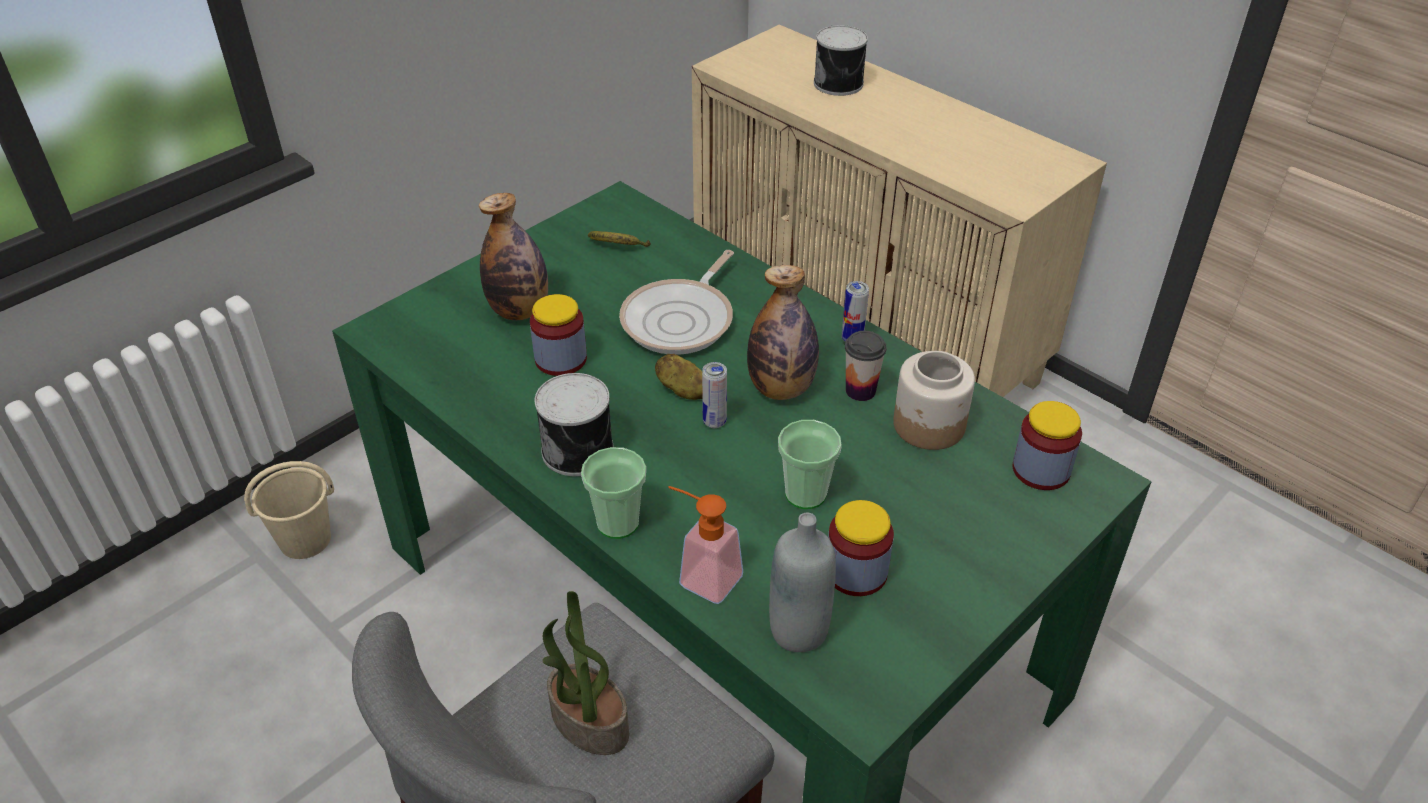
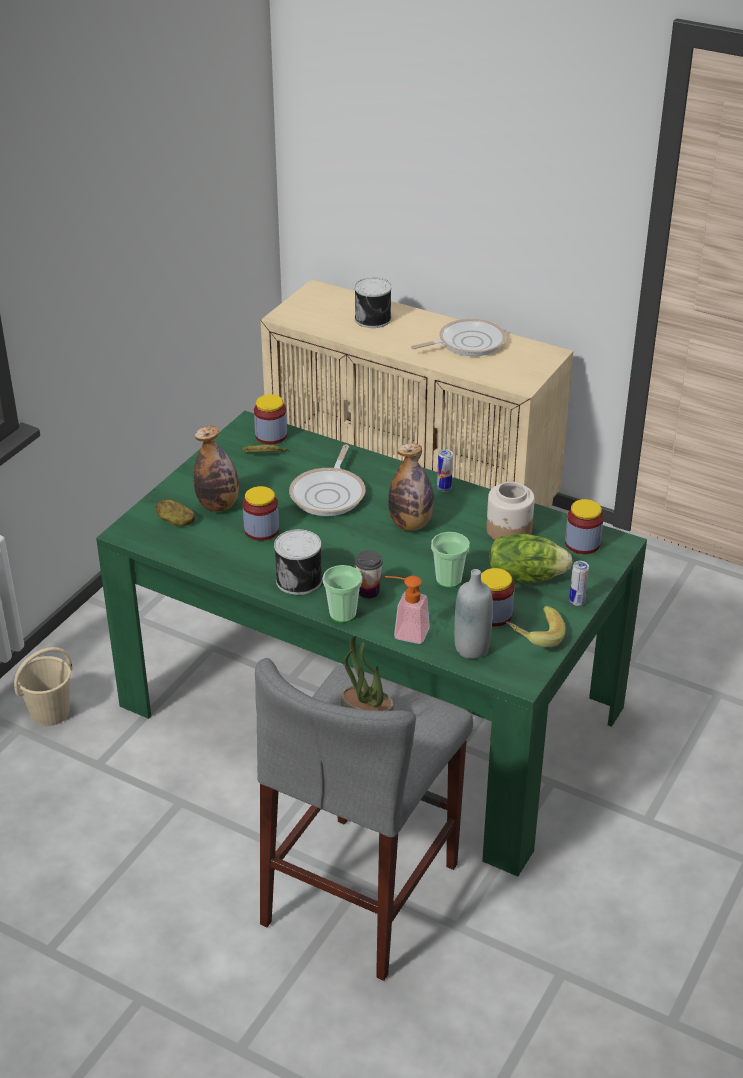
camera: 15 degrees left, 5 degrees down
(638, 221) = (271, 435): none -> jar
(683, 390) = (350, 535): potato -> potato (175, 522)
(714, 422) = (377, 550): can -> can (577, 602)
(860, 390) = (460, 517): cup -> cup (368, 592)
(909, 629) = (533, 636): none -> banana
(931, 511) = (525, 576): none -> lettuce
(956, 132) = (467, 343): none -> frying pan

